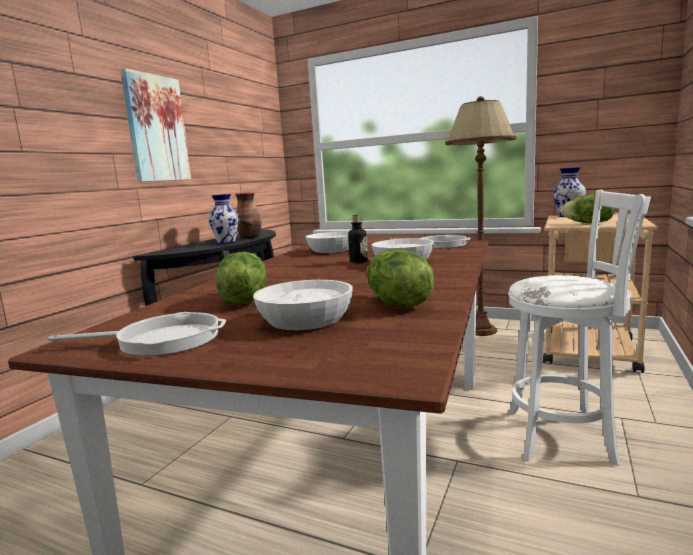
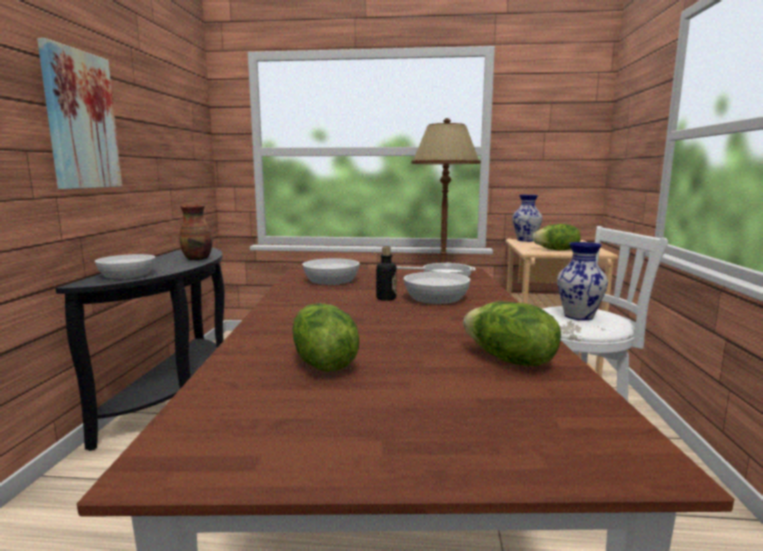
camera: 20 degrees left, 0 degrees up
(162, 340) = (296, 440): frying pan -> none
(226, 242) = (173, 266): vase -> vase (578, 316)
(307, 320) = (442, 391): white bowl -> white bowl (128, 275)

